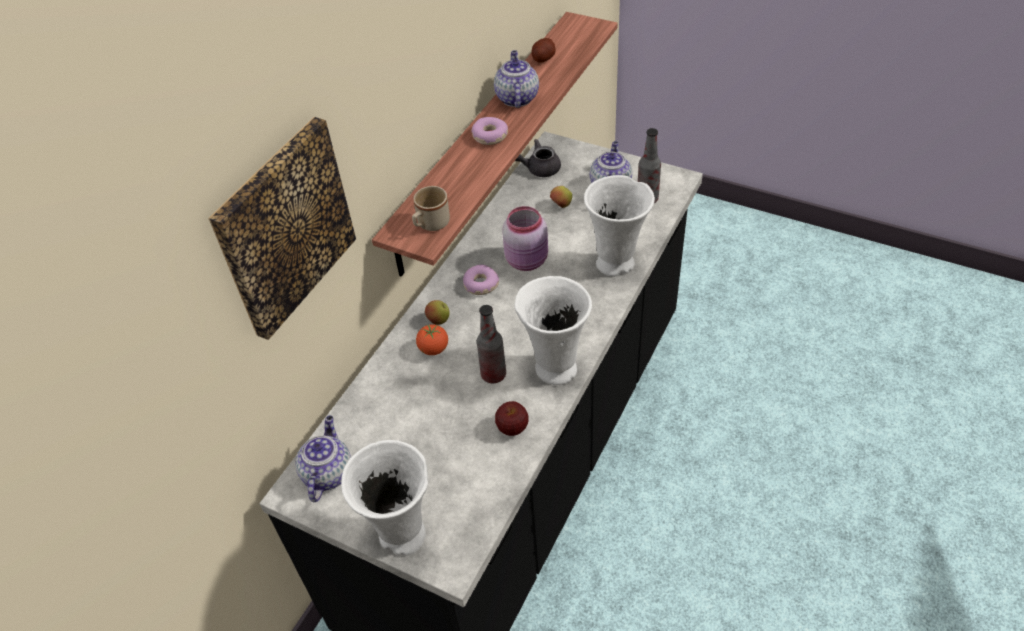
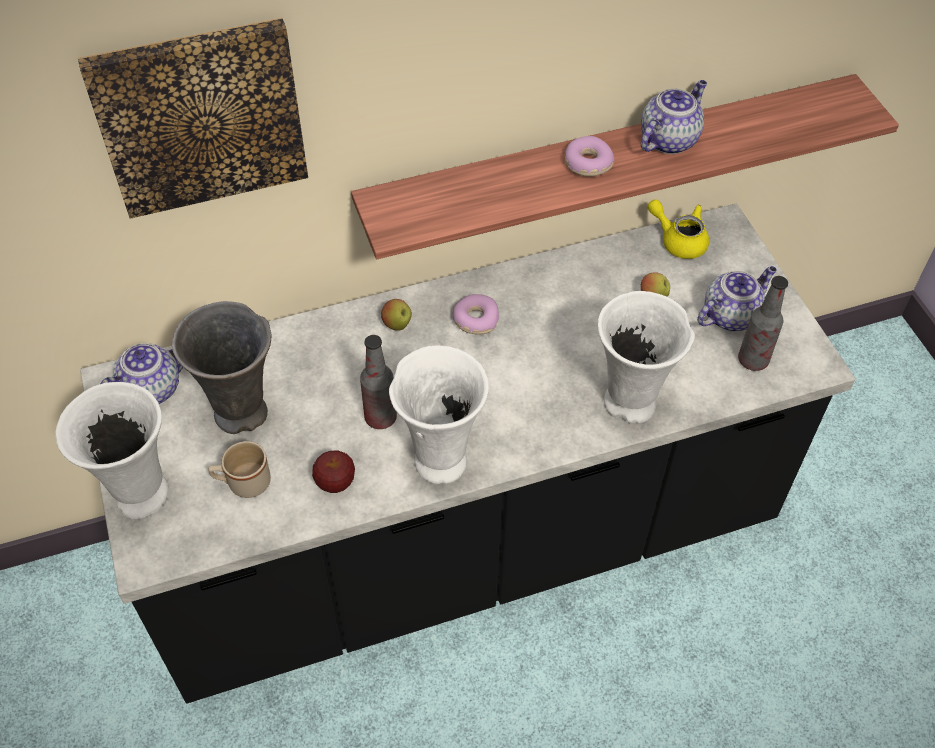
camera: 40 degrees right, 5 degrees up
(408, 439) = (243, 414): none -> grey vase
(430, 225) = (416, 216): beige mug -> beige mug (243, 483)
(433, 349) = (361, 349): tomato -> none
(528, 260) = (549, 330): pink jar -> none
(538, 168) = (678, 240): grey teapot -> yellow teapot
(543, 58) = (755, 113): potato -> none

